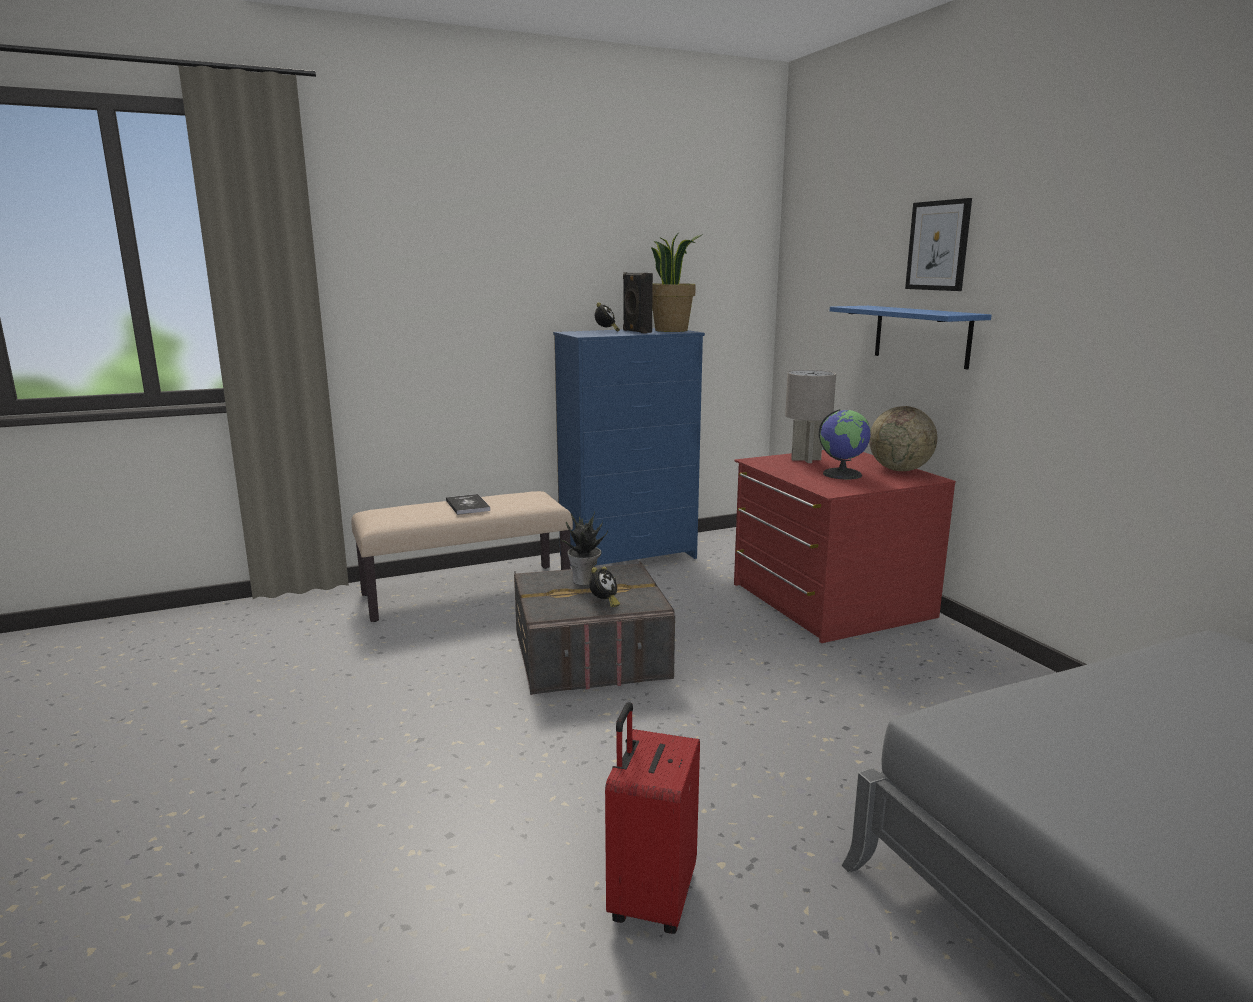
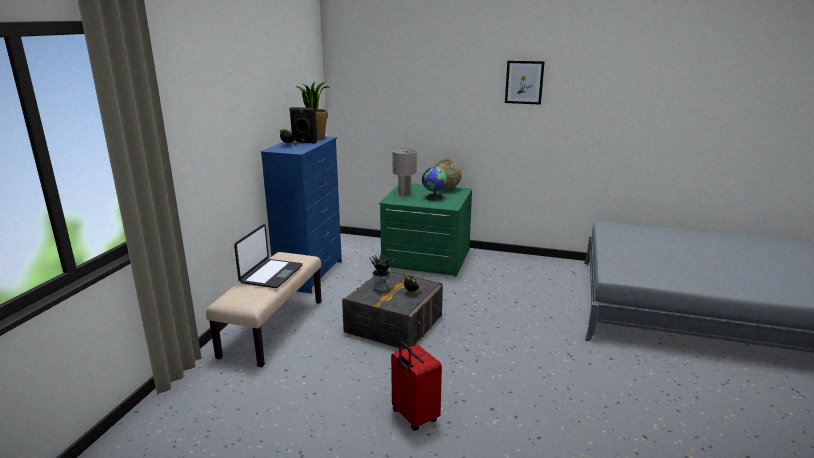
camera: 50 degrees left, 5 degrees up
(467, 505) = (271, 274): book -> laptop
(650, 898) = (569, 380): red suitcase -> red suitcase (414, 417)
(828, 601) = (426, 258): red dresser -> green dresser
(921, 335) = (440, 125): blue shelf -> none
(938, 245) = (446, 83): picture -> picture (524, 82)

